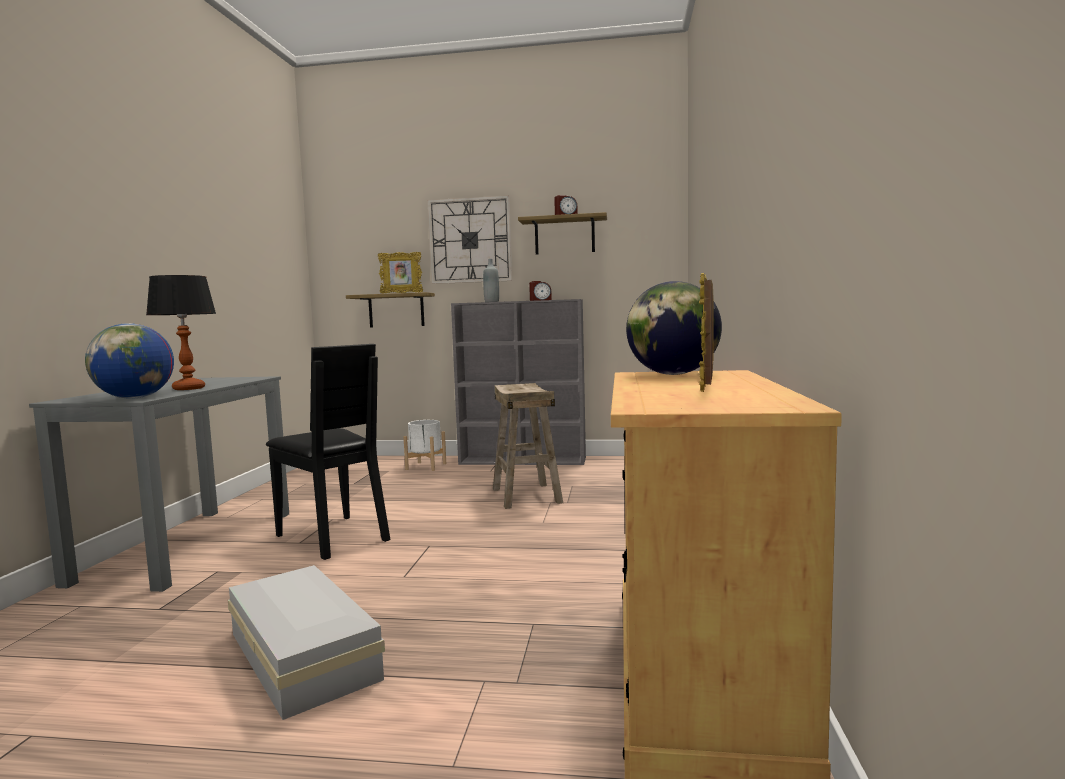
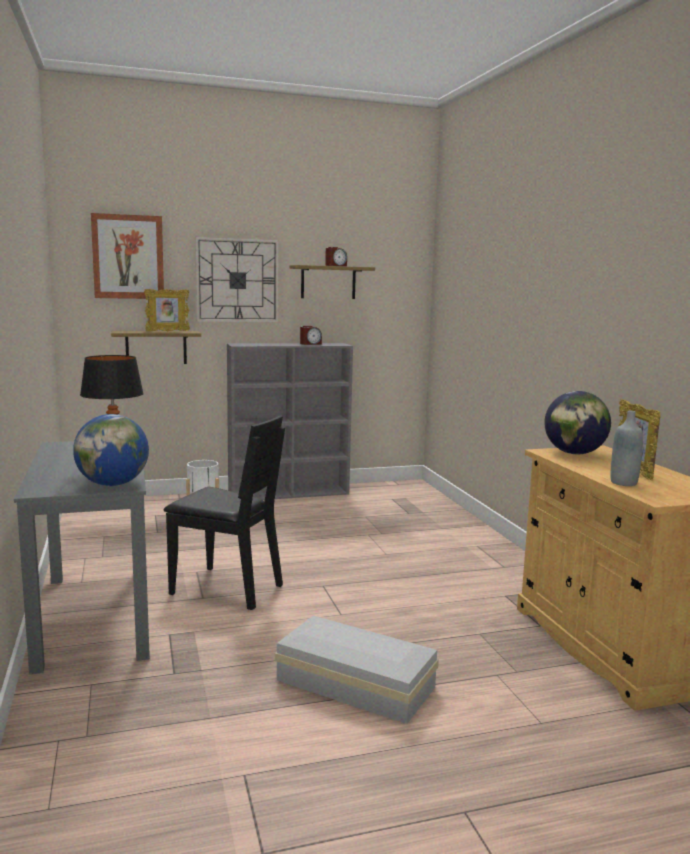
camera: 25 degrees left, 5 degrees up
(369, 225) = (128, 257): none -> picture
(491, 302) = (265, 344): grey bottle -> grey bottle (623, 483)
(525, 495) = (339, 530): beige stool -> none

